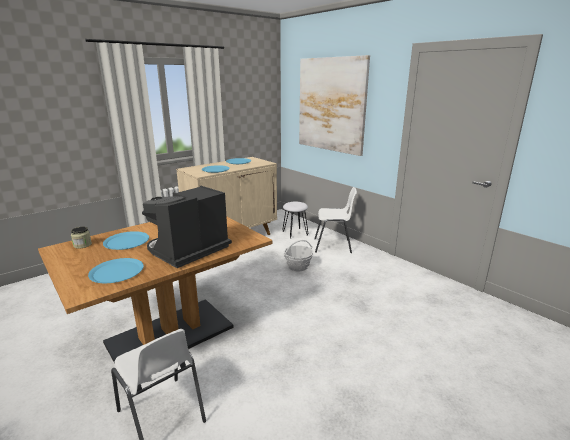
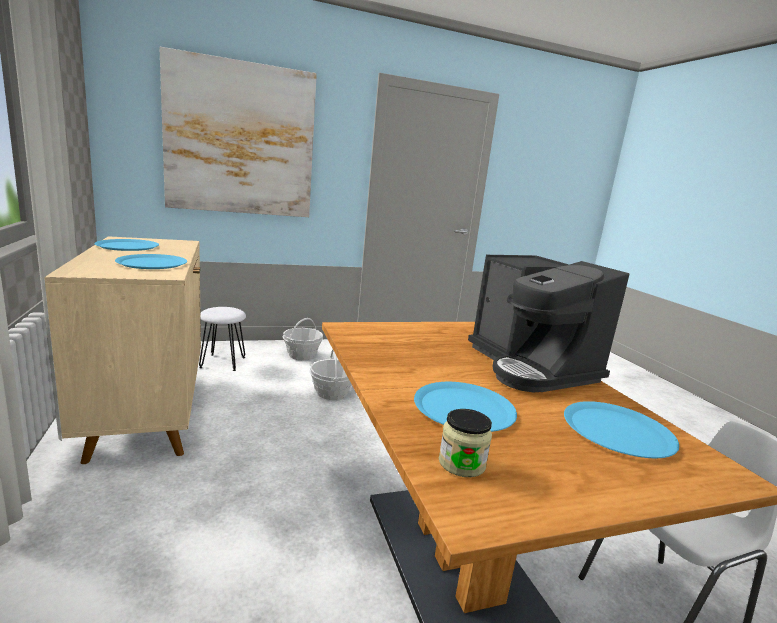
camera: 70 degrees left, 5 degrees down
(333, 246) = (302, 355): white chair -> basket

